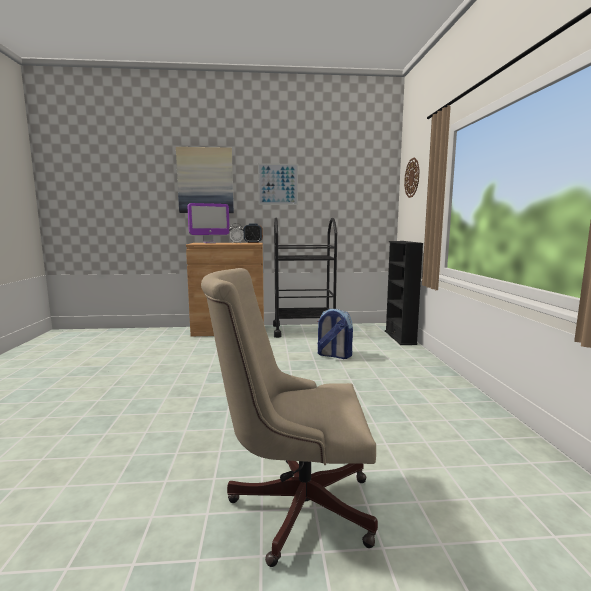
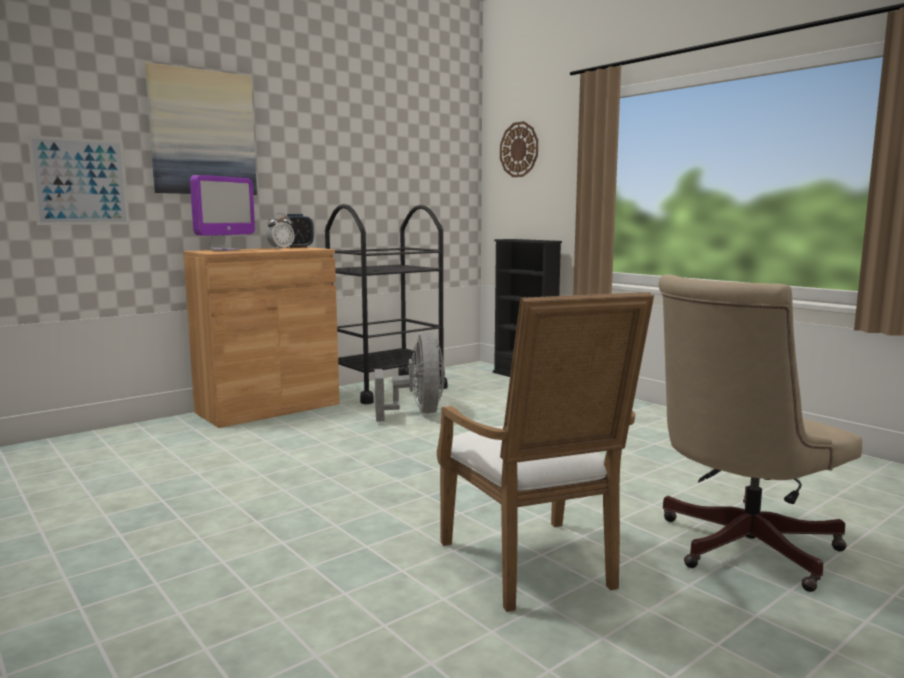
camera: 35 degrees left, 0 degrees up
(155, 460) = (535, 569): none -> white armchair
(278, 184) = (324, 147): picture -> picture (80, 182)
(290, 348) = (417, 413): none -> grey fan
(333, 355) = (491, 411): backpack -> none

